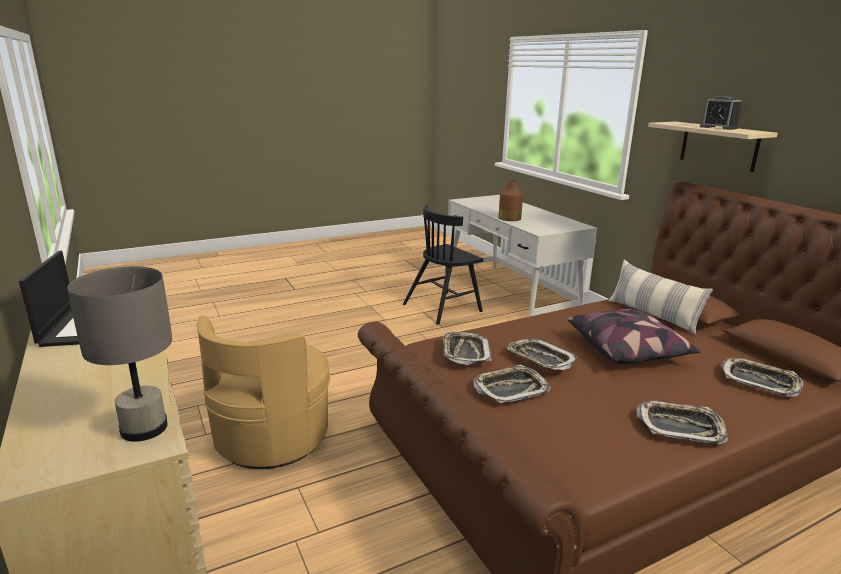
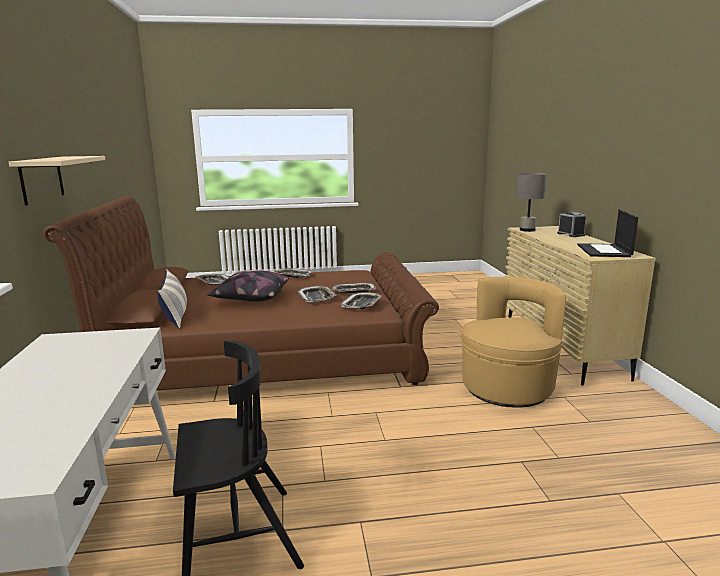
camera: 160 degrees left, 5 degrees down
(510, 218) = (105, 371): brown vase -> none
(718, 127) = (64, 157): alarm clock -> alarm clock (570, 234)

